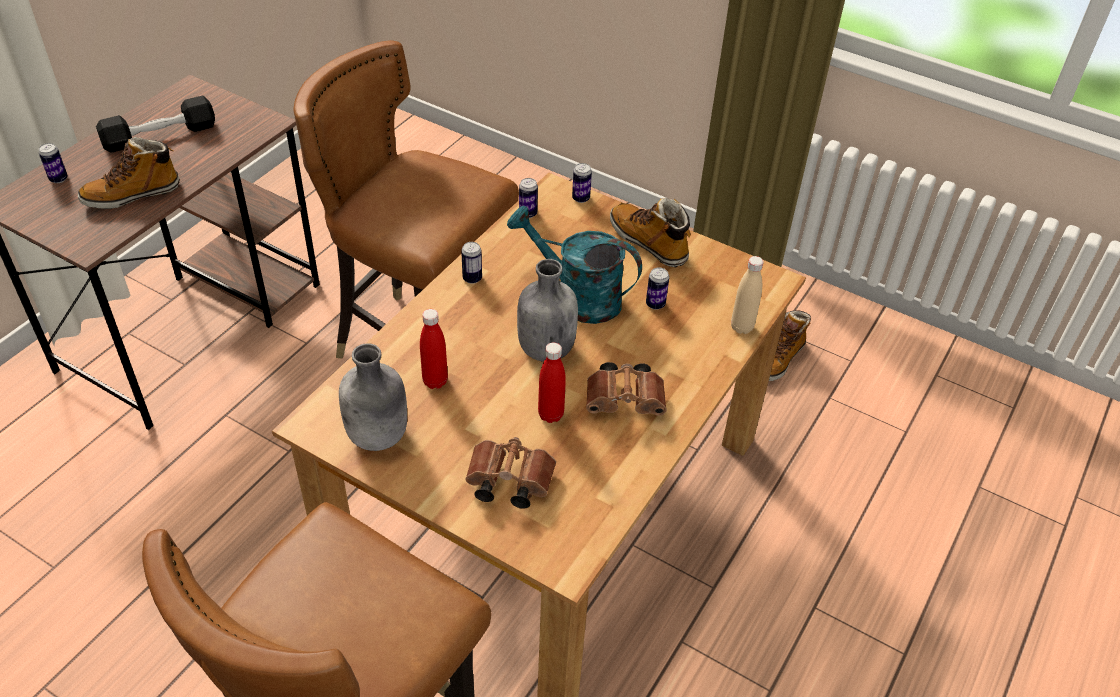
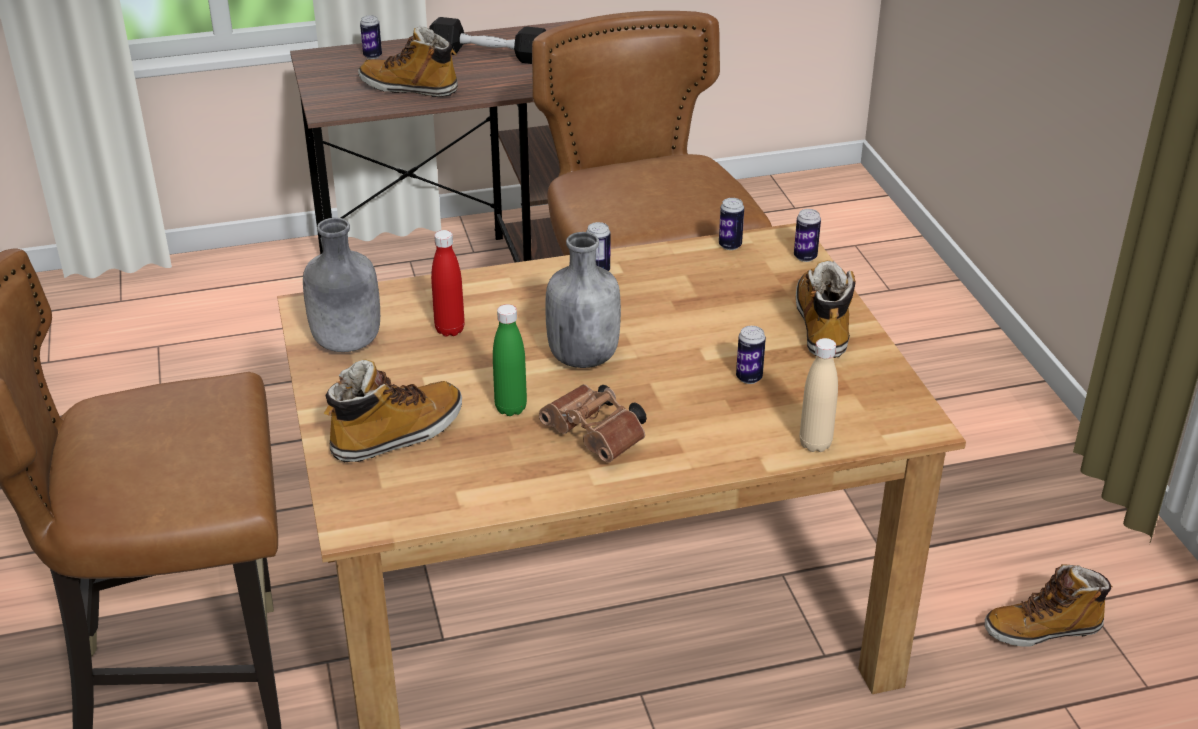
camera: 45 degrees right, 10 degrees down
(507, 483) = (397, 435): brown binoculars -> boot
(550, 415) = (511, 408): red bottle -> green bottle
(577, 297) = (676, 333): turquoise watering can -> none

